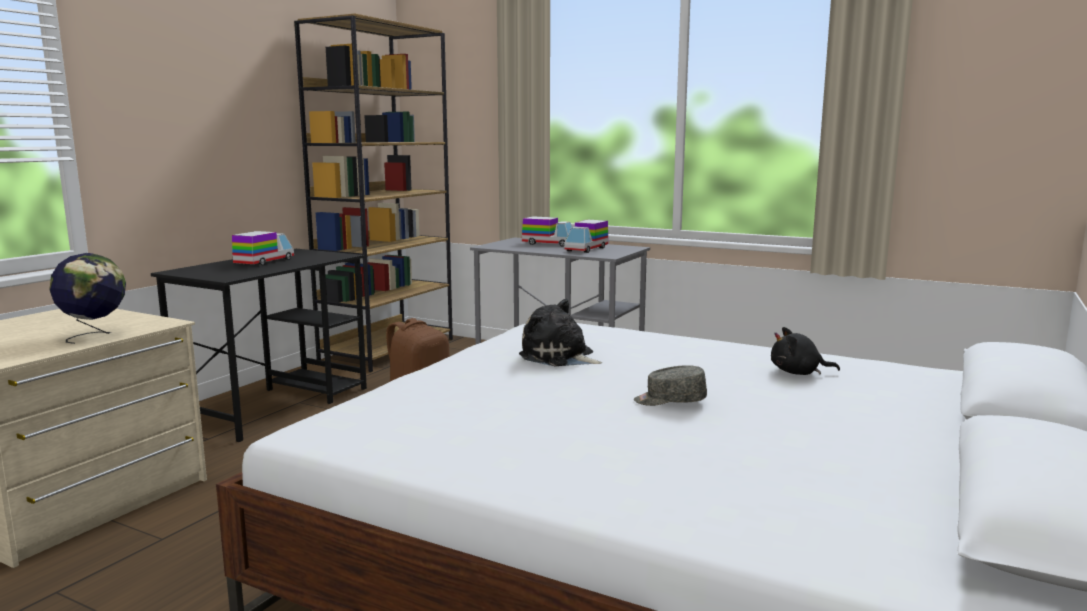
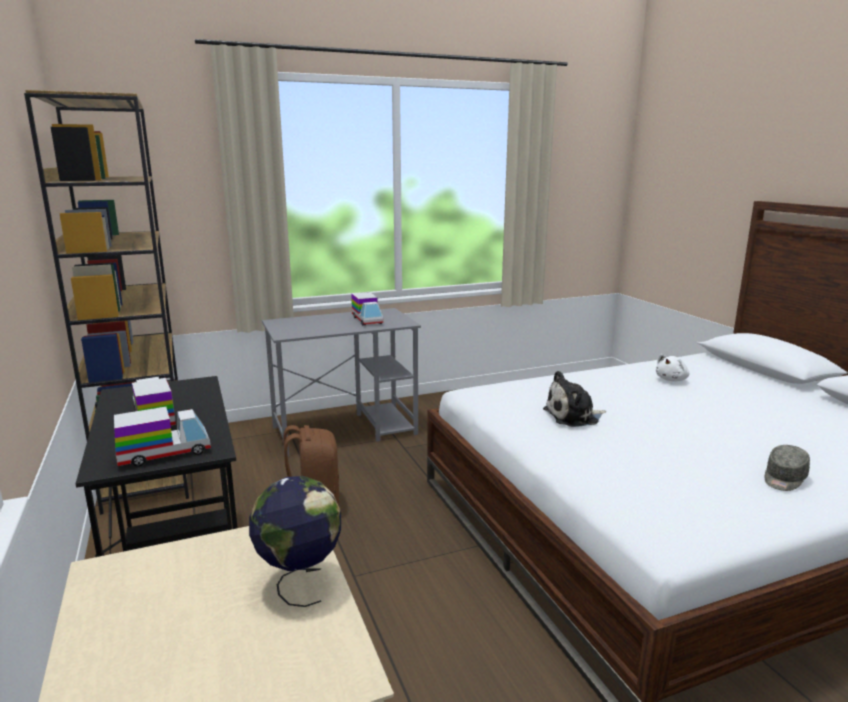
camera: 50 degrees left, 5 degrees up
(549, 244) = (320, 321): toy truck -> toy truck (164, 453)
(669, 401) = (703, 421): grey cap -> grey cap (784, 478)
(798, 373) = (672, 380): black plush toy -> white plush toy

